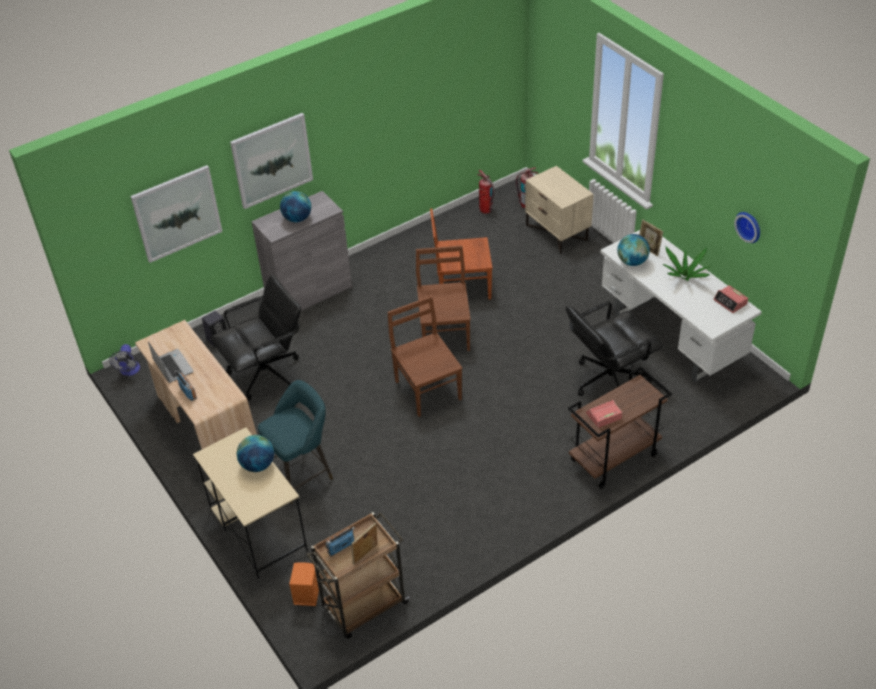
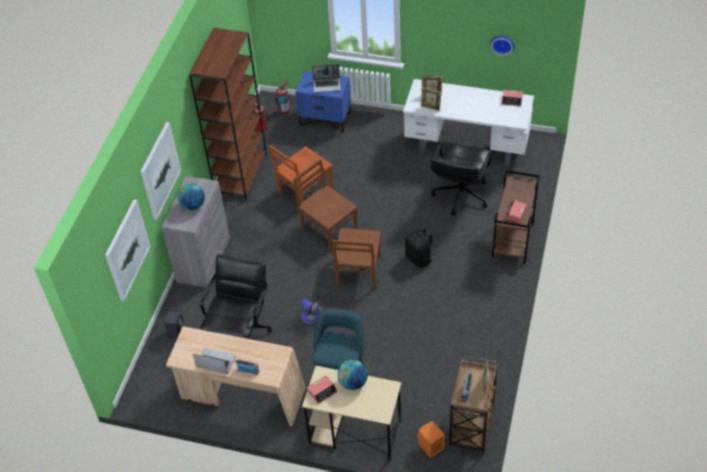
camera: 40 degrees left, 5 degrees up
(129, 371) = (137, 396): fan -> fan (312, 318)
(223, 453) = (322, 391): none -> alarm clock
(424, 237) = (240, 173): none -> brown bookcase
(427, 389) = (358, 272): brown chair -> brown chair turned 105 degrees counterclockwise
(499, 414) = (419, 258): none -> black backpack
(557, 232) = (325, 119): beige nightstand -> blue nightstand
(562, 190) = (327, 85): none -> laptop
(632, 262) = (430, 108): globe -> picture frame
(685, 276) = (470, 99): potted plant -> none

